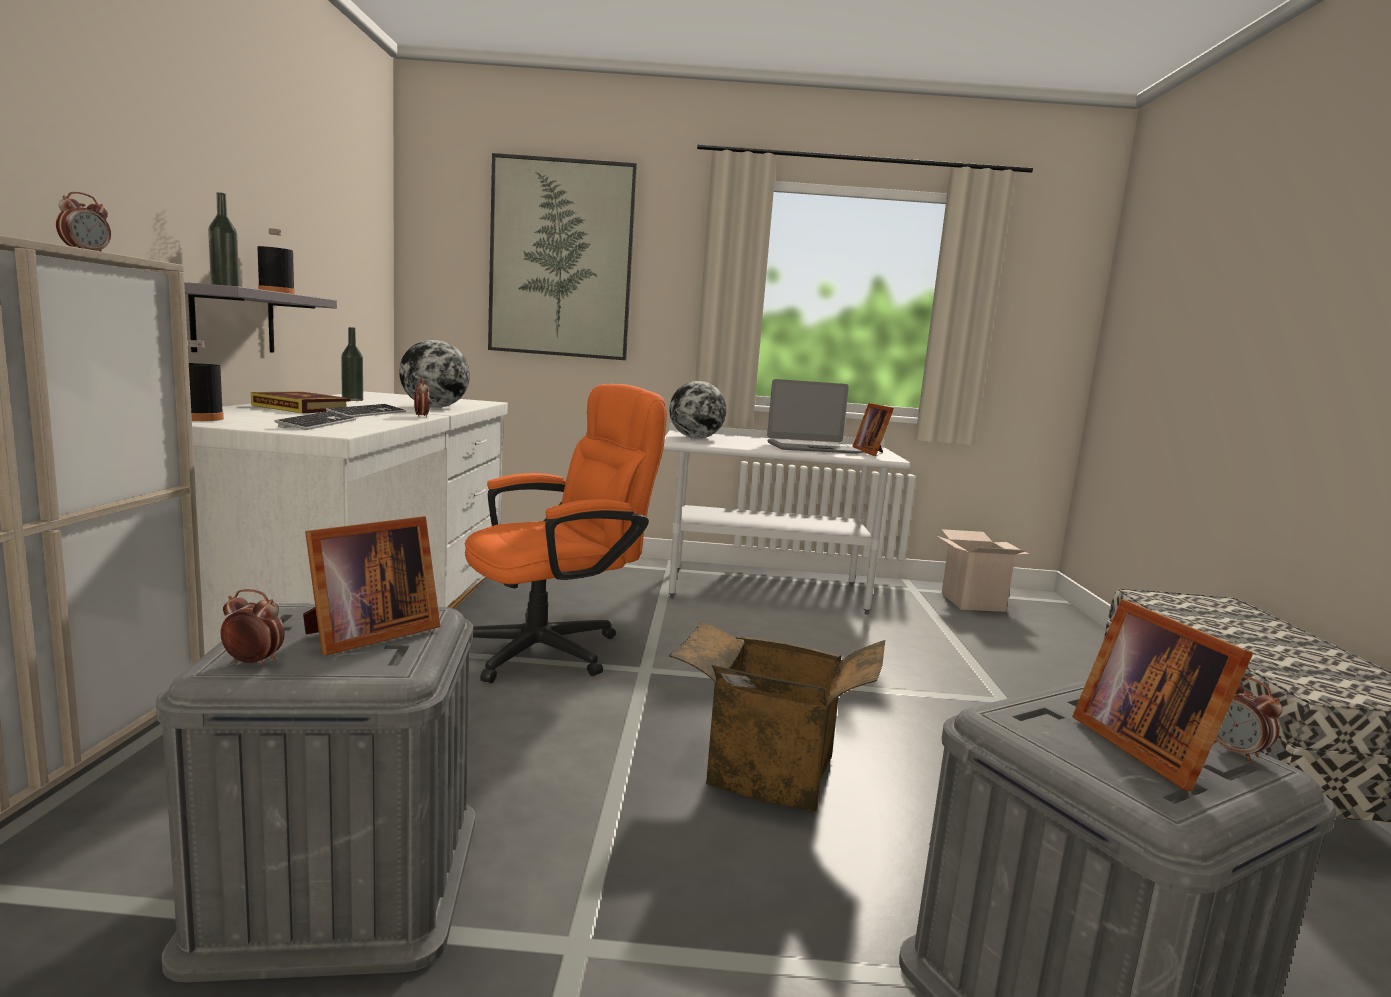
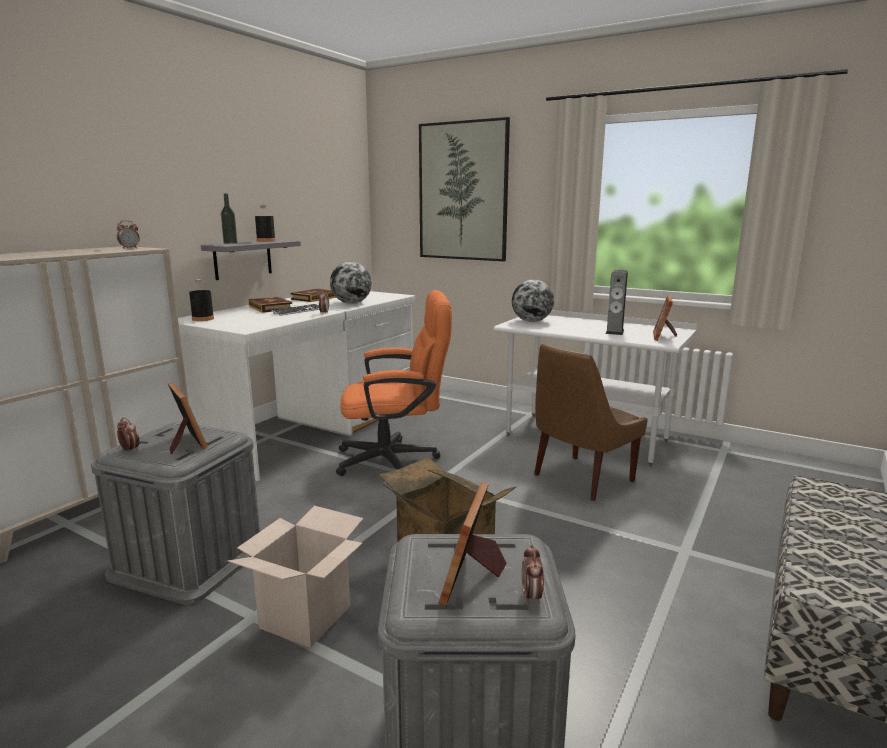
camera: 30 degrees right, 5 degrees up
(318, 424) = (252, 322): keyboard -> none
(352, 400) = (315, 298): bottle -> book
(366, 635) = (186, 443): picture frame -> picture frame turned 105 degrees counterclockwise
(812, 448) = (614, 332): laptop -> speaker
(814, 639) = (580, 479): none -> brown chair
(972, 602) = (769, 468): cardboard box -> cardboard box (305, 617)

